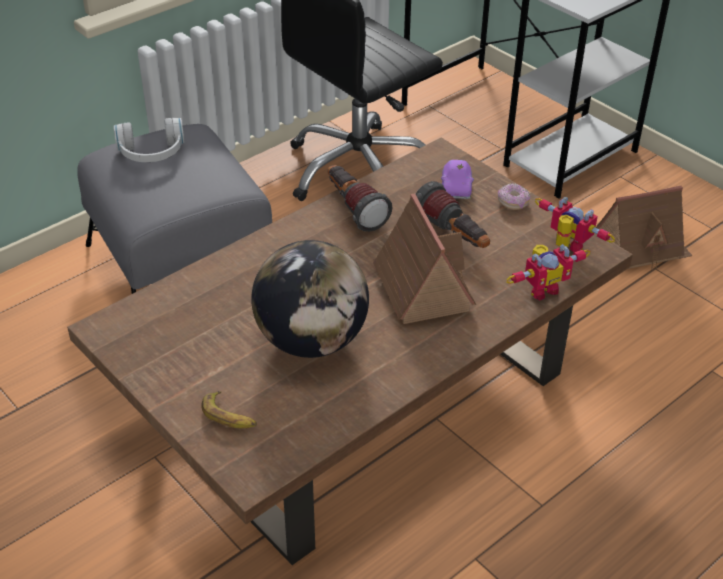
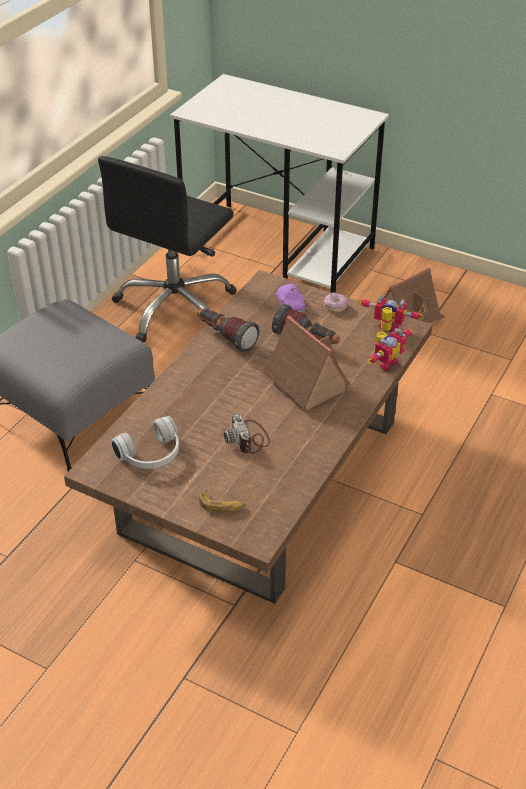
camera: 20 degrees left, 0 degrees up
(152, 153) = (43, 331): white headphones -> white headphones (151, 455)
(312, 340) = (249, 438): globe -> camera

